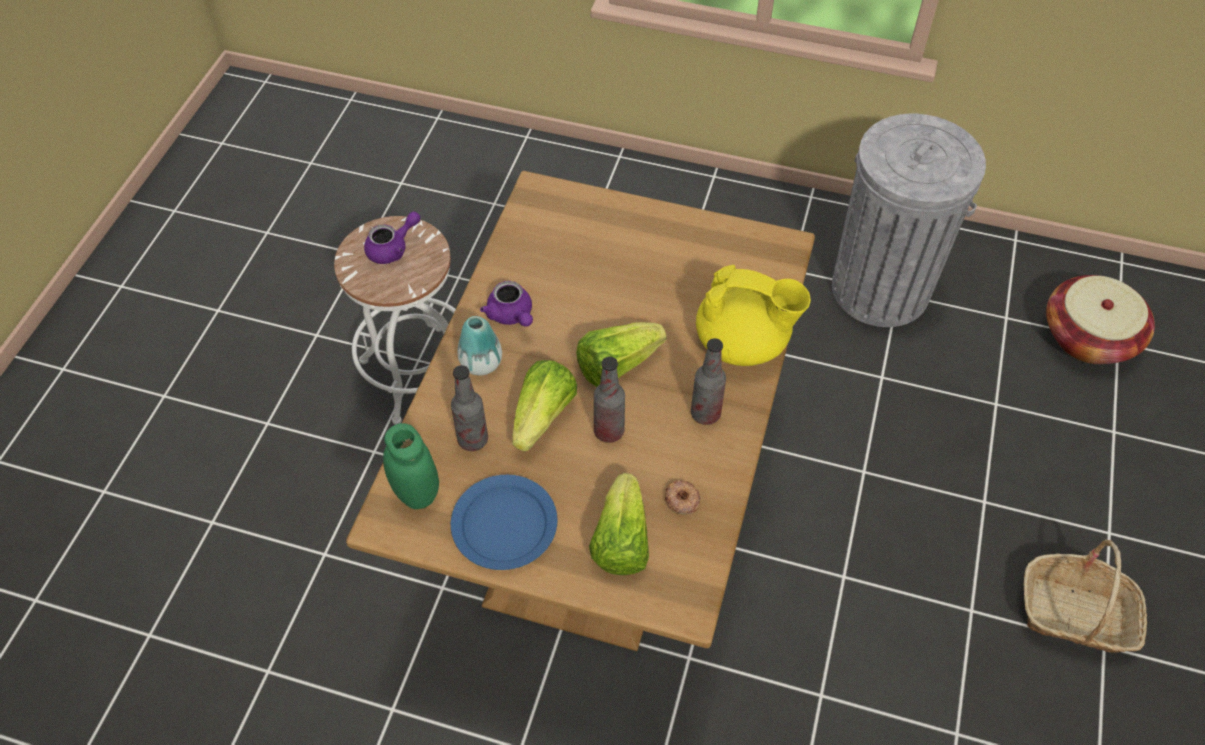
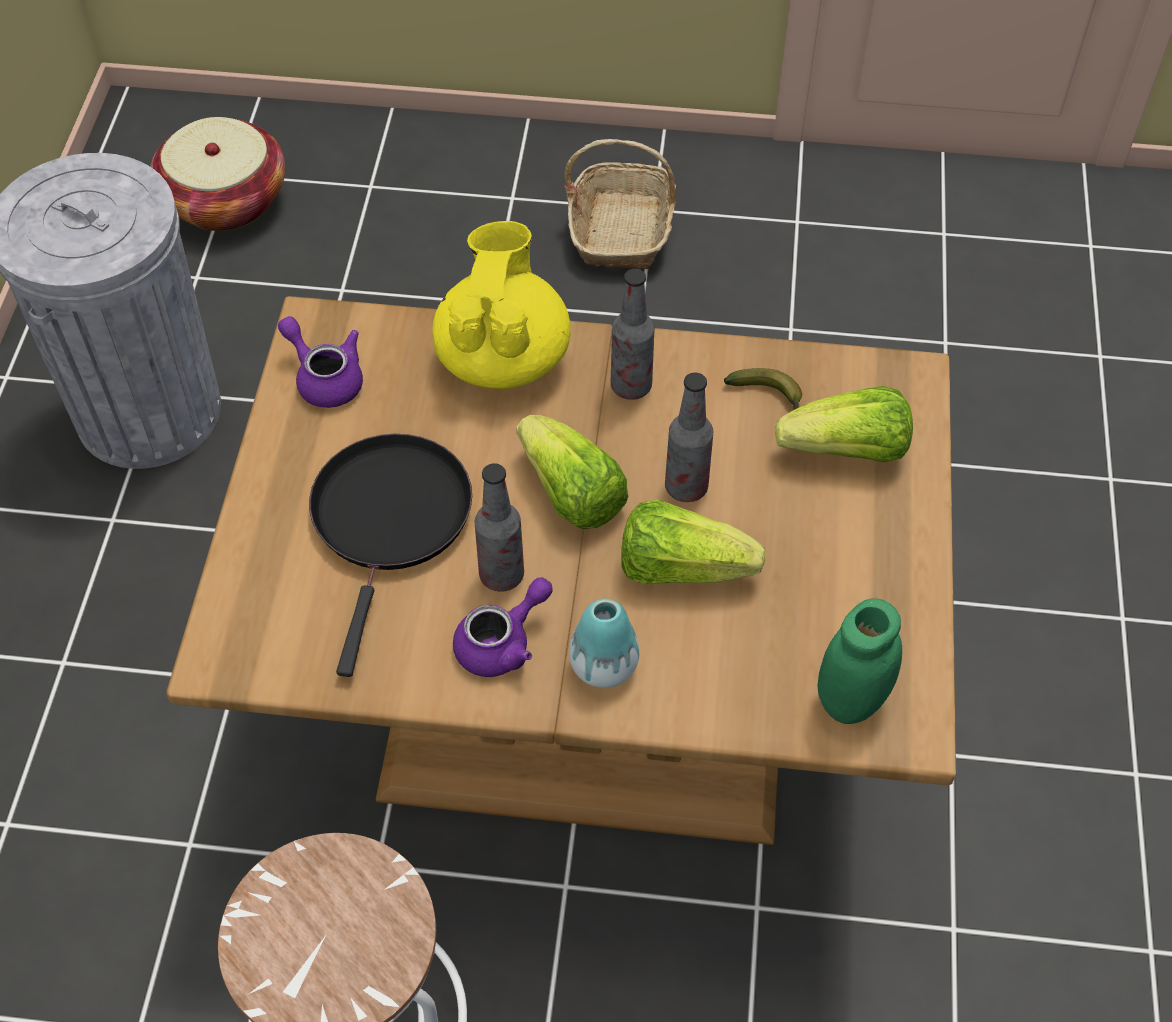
camera: 100 degrees left, 0 degrees up
(393, 249) = (304, 937): purple teapot -> purple teapot (325, 378)
(473, 439) = (743, 648): bottle -> bottle (501, 575)
(505, 524) = (866, 581): blue plate -> none
(615, 271) = (390, 520): none -> black frying pan
(681, 500) = (769, 397): donut -> banana

